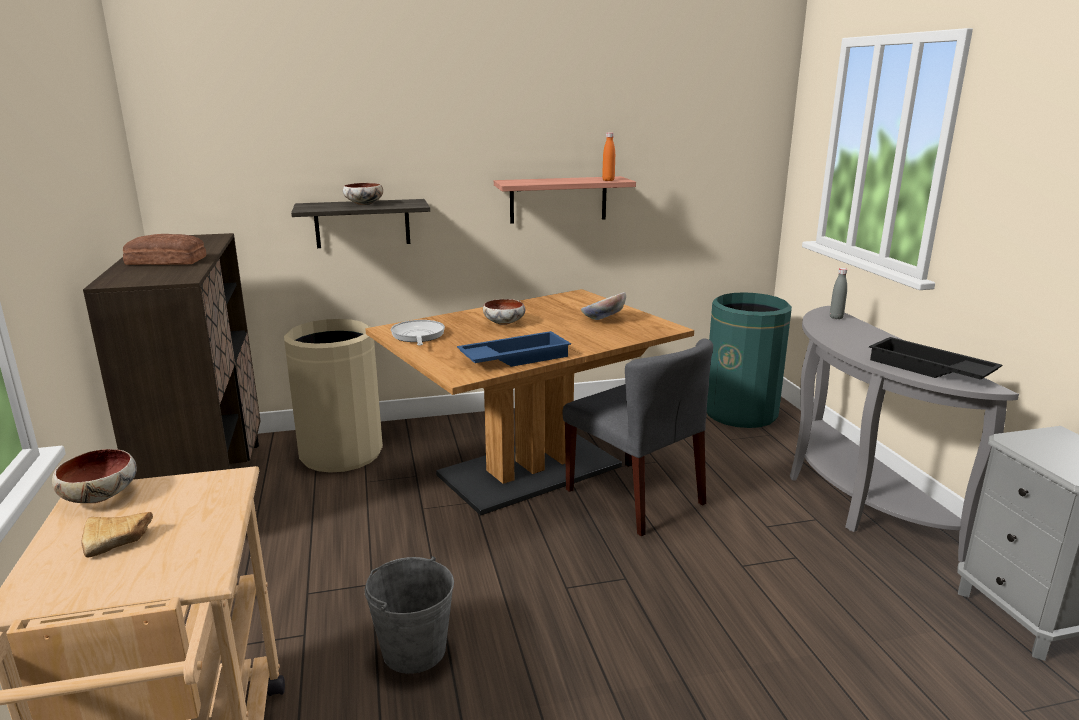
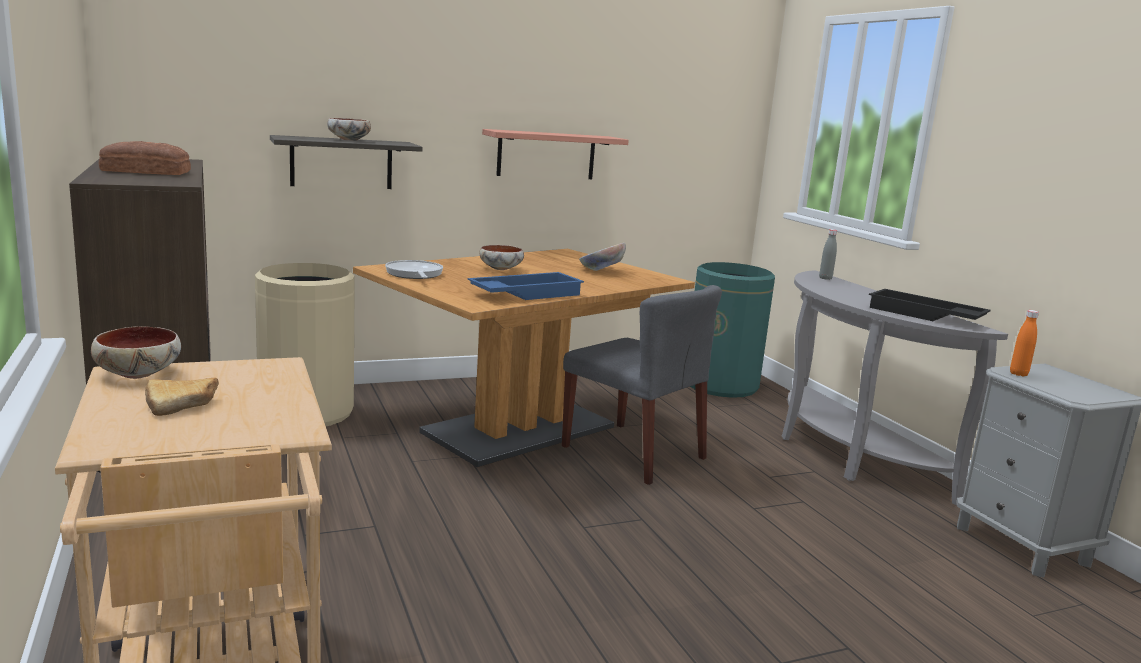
camera: 10 degrees left, 5 degrees down
(414, 650) = (437, 581): grey bucket -> none
(608, 180) = (600, 136): orange bottle -> orange bottle (1018, 374)

